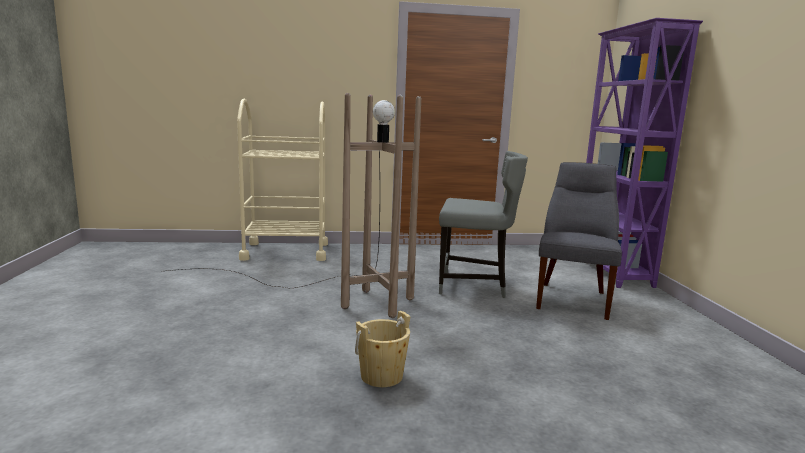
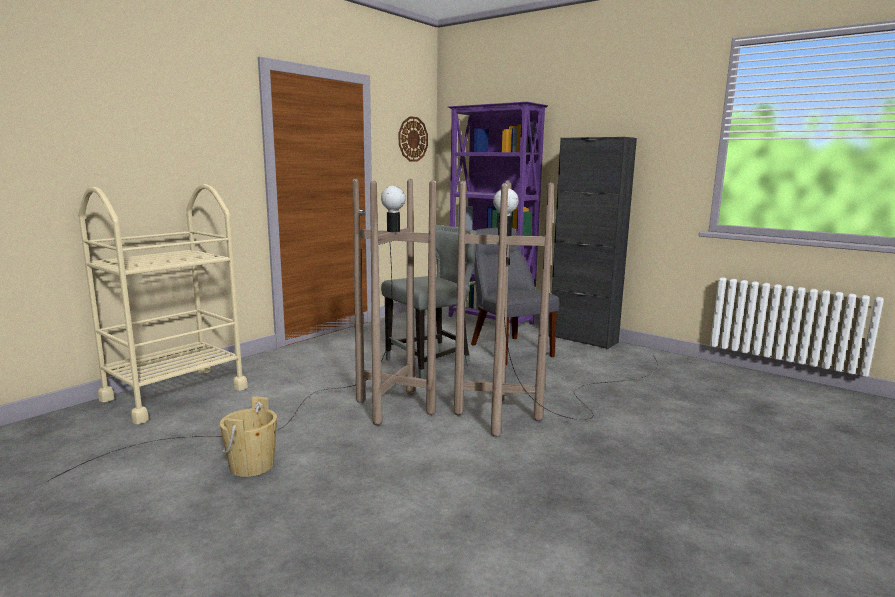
camera: 45 degrees left, 0 degrees up
(381, 376) = (522, 461): beige bucket -> beige bucket (252, 465)
(509, 353) = (553, 404): none -> brown floor lamp
(572, 71) = (412, 139): none -> wall clock
(687, 317) = (583, 339): none -> black cabinet

